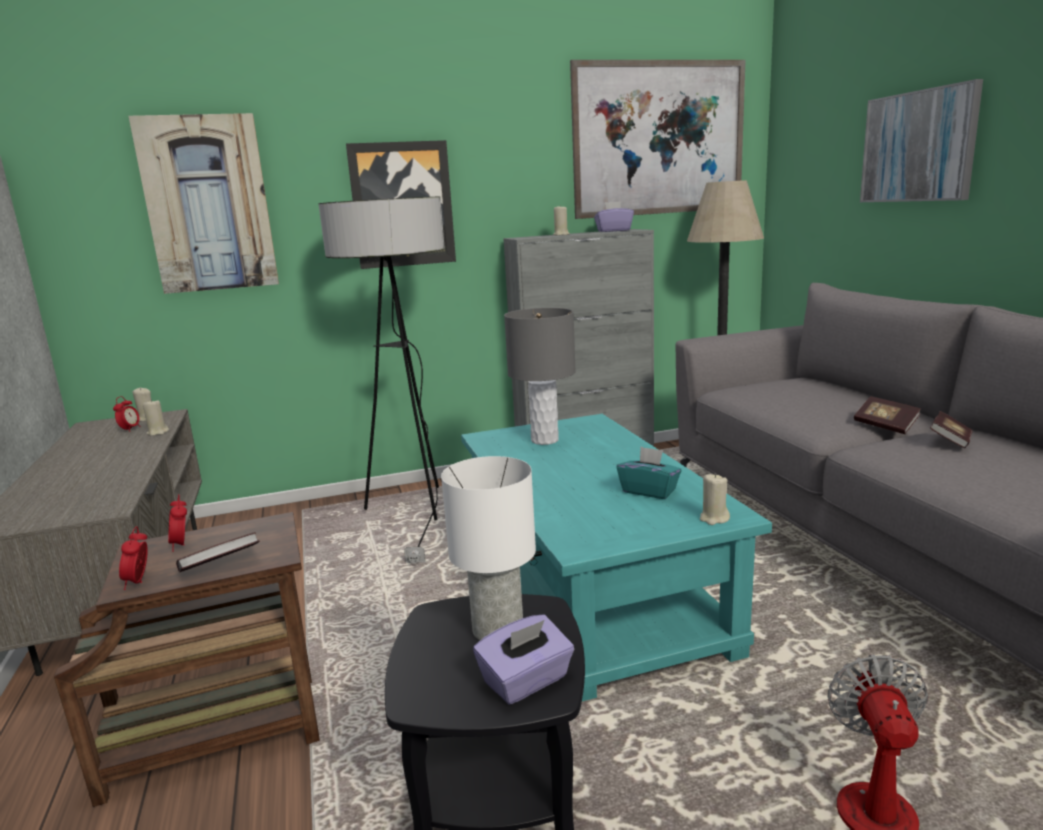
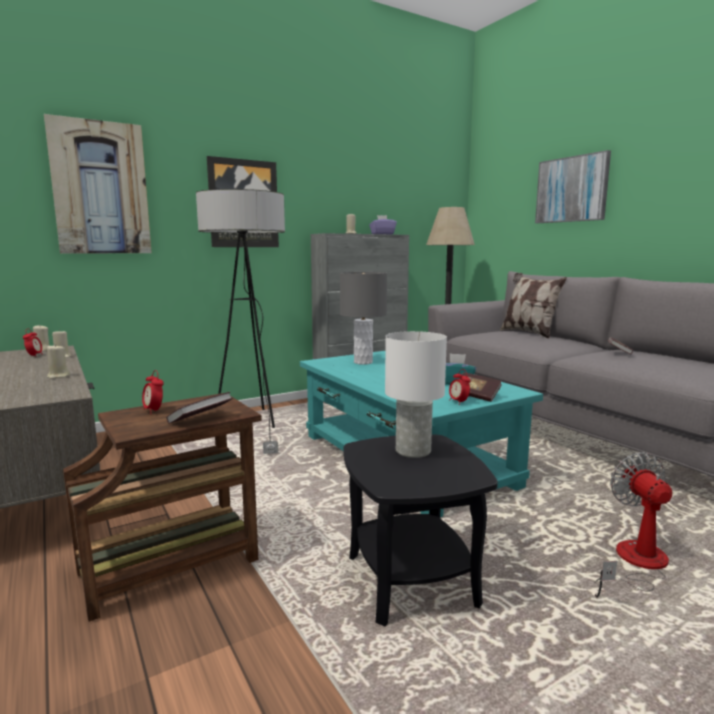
camera: 15 degrees left, 5 degrees down
(139, 582) = (140, 430): alarm clock -> alarm clock (458, 402)
(526, 681) = (454, 472): purple tissue box -> none
(659, 139) = (408, 178): picture -> none
(714, 519) = (507, 393): beige candle -> beige candle (58, 376)
(830, 387) = (528, 333): none -> pillow
(885, 426) = (576, 348): book -> book (476, 396)

